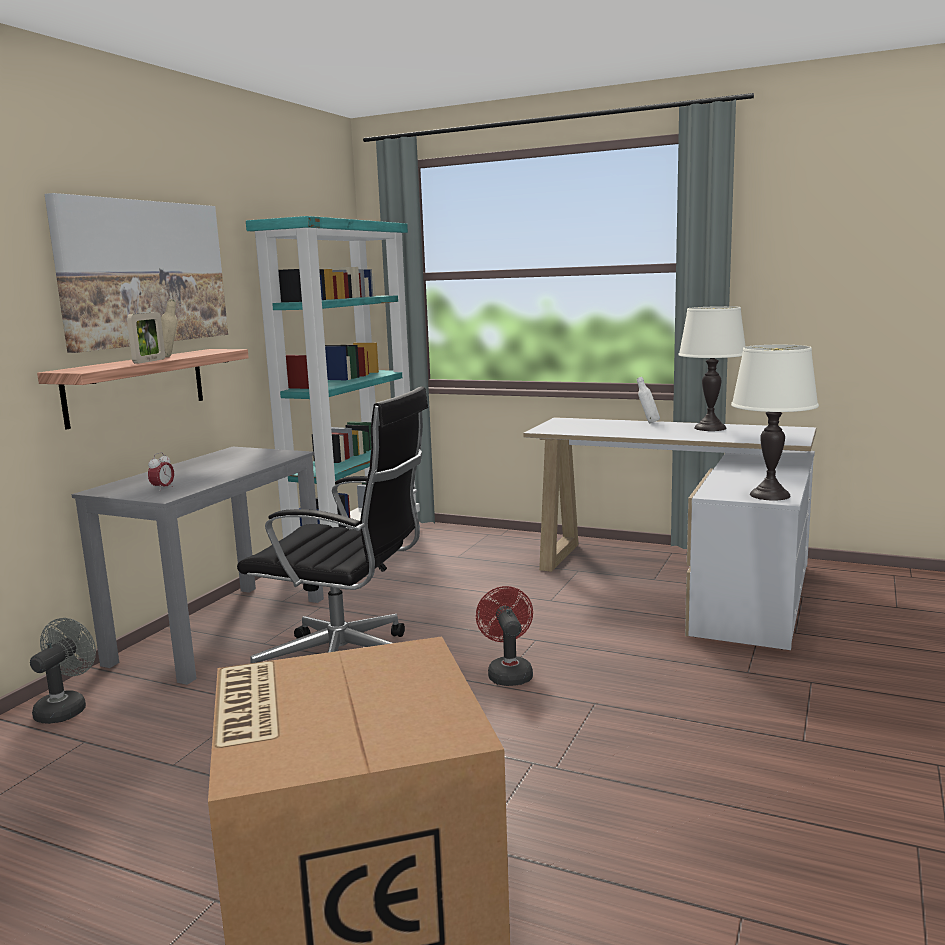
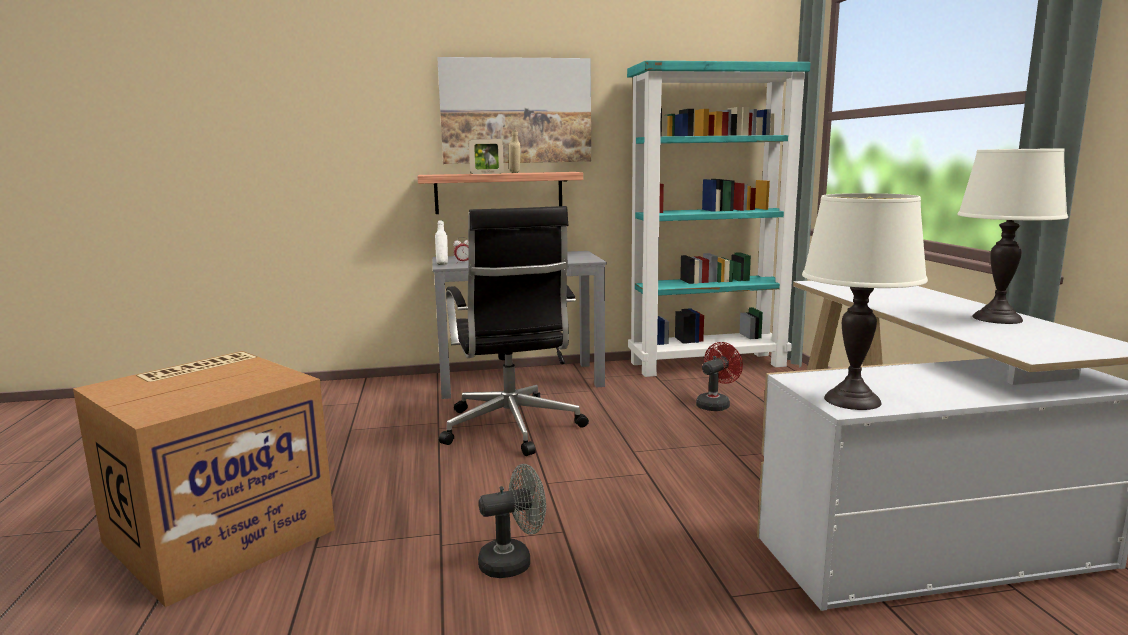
camera: 55 degrees right, 0 degrees up
(66, 708) = (388, 386): grey fan -> grey fan (513, 562)
(508, 672) = (573, 481): red fan -> red fan (716, 404)
(648, 423) = (950, 299): white bottle -> white bottle (442, 264)

